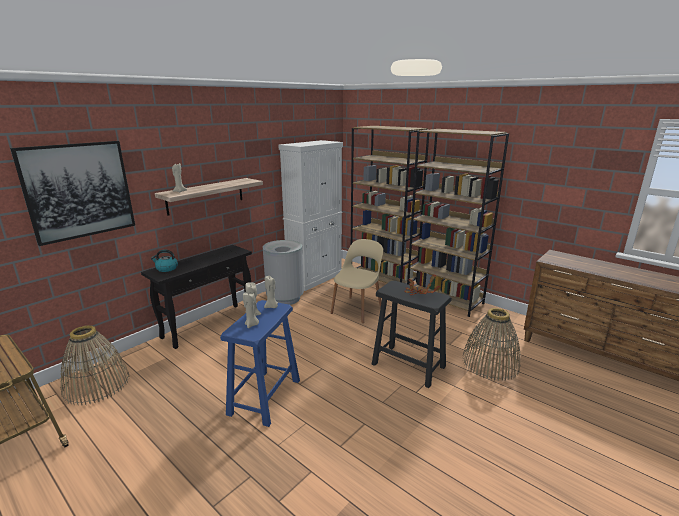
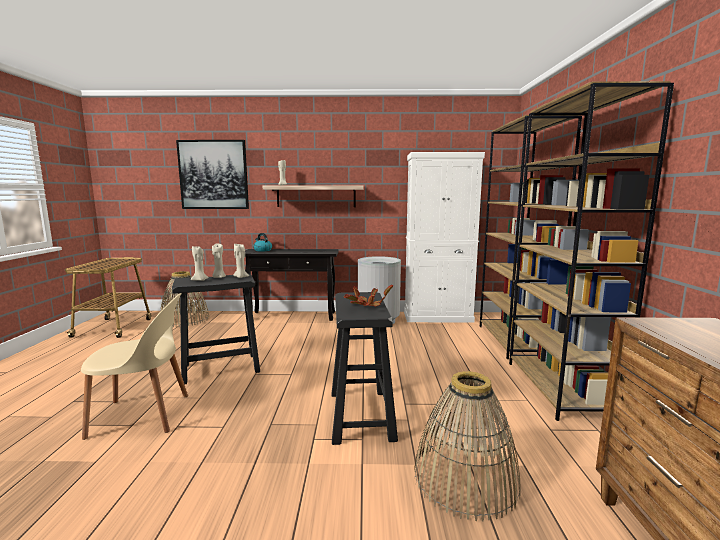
camera: 50 degrees right, 10 degrees down
(265, 396) = (221, 368): blue stool -> black stool
(357, 309) = (423, 351): beige chair -> beige chair (143, 416)

